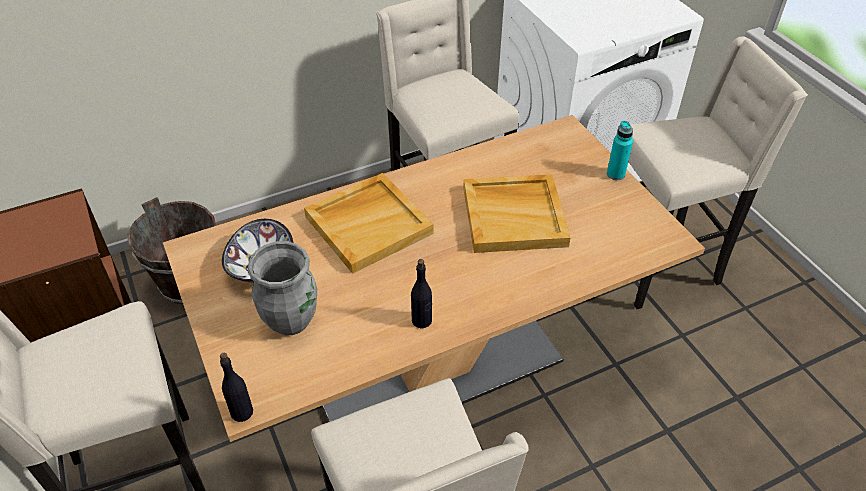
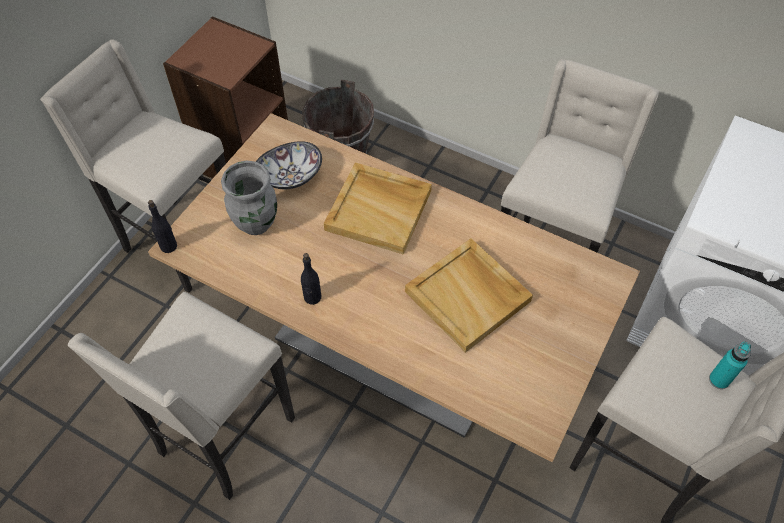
camera: 55 degrees right, 10 degrees up
(615, 174) = (588, 344): turquoise bottle -> turquoise bottle (719, 380)

